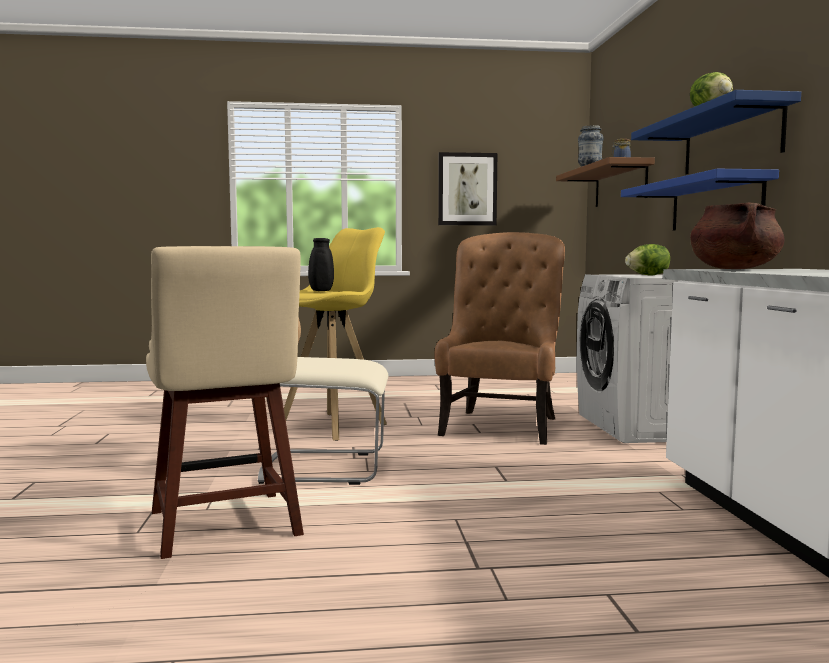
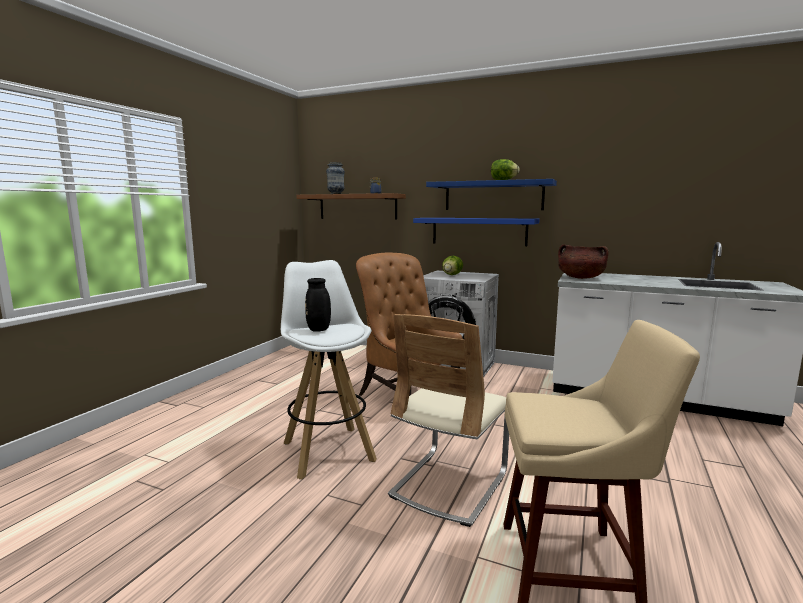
camera: 60 degrees left, 5 degrees up
(335, 425) = (328, 449): yellow stool -> white stool
(467, 189) = (236, 204): picture -> none

